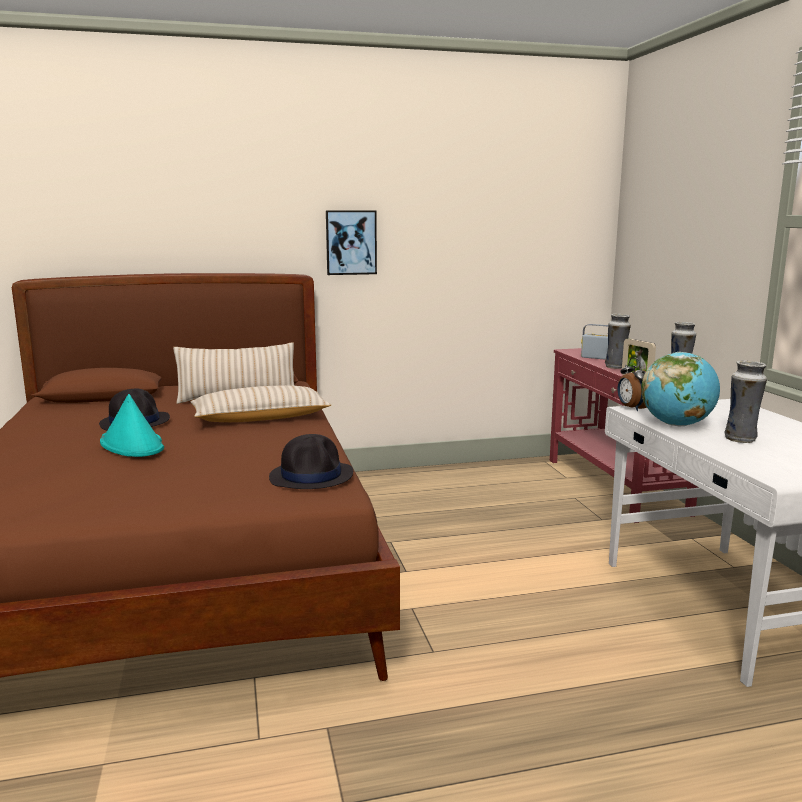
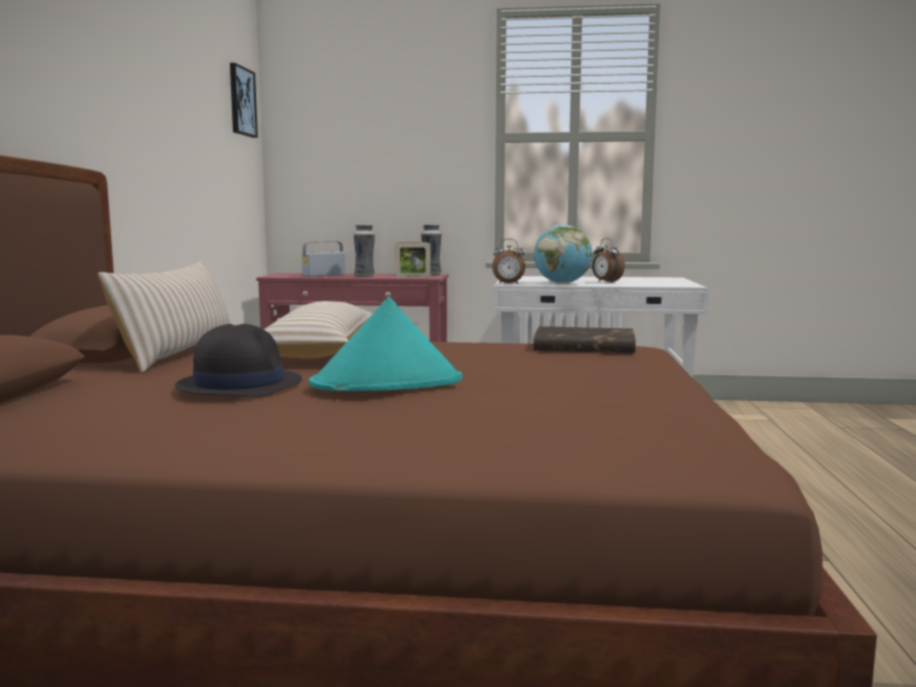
camera: 70 degrees left, 5 degrees down
(312, 476) = (583, 347): black hat -> brown book
(351, 242) = (107, 130): picture -> picture (241, 101)
(741, 439) = (606, 282): vase -> alarm clock

